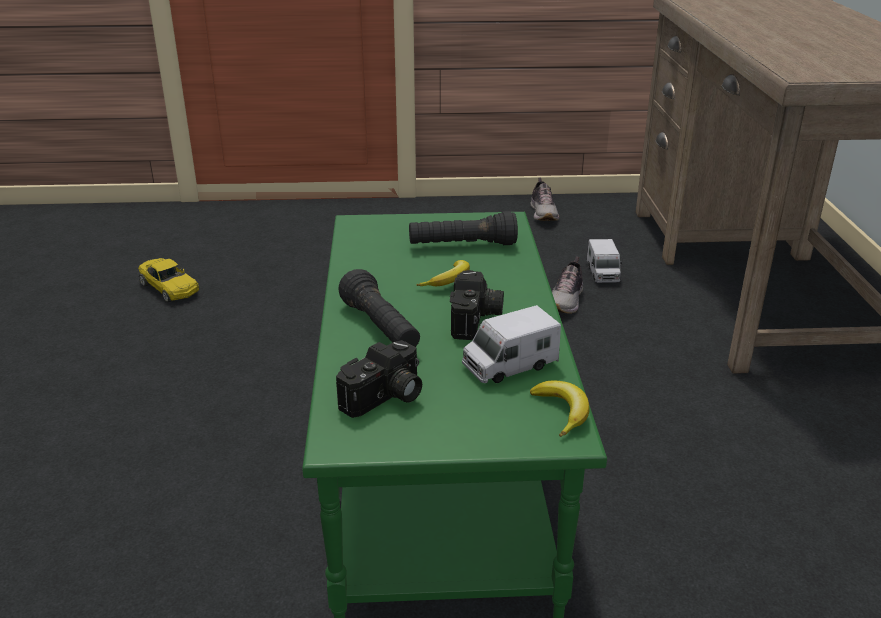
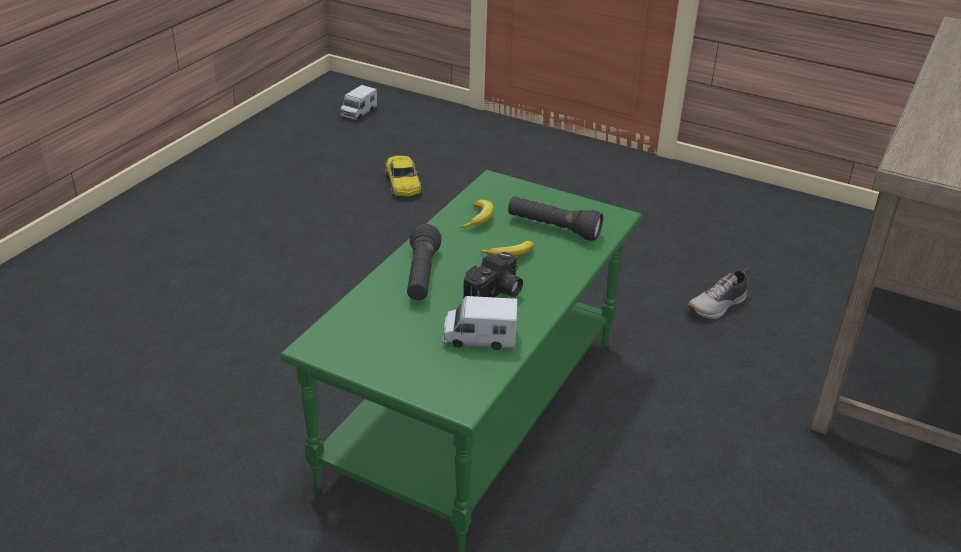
camera: 30 degrees right, 5 degrees up
(385, 398) = (372, 328): camera -> none
(544, 213) = (782, 212): shoe -> none
(562, 412) = (477, 386): banana -> banana (479, 218)
(602, 273) = (780, 291): toy truck -> toy truck (358, 112)

